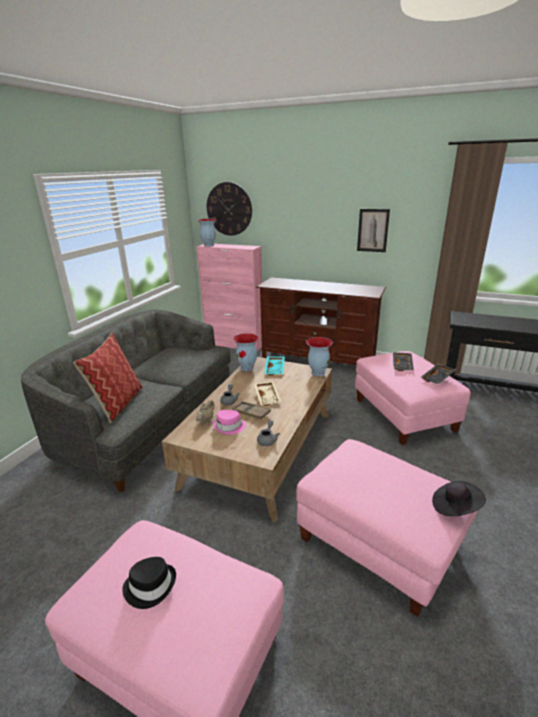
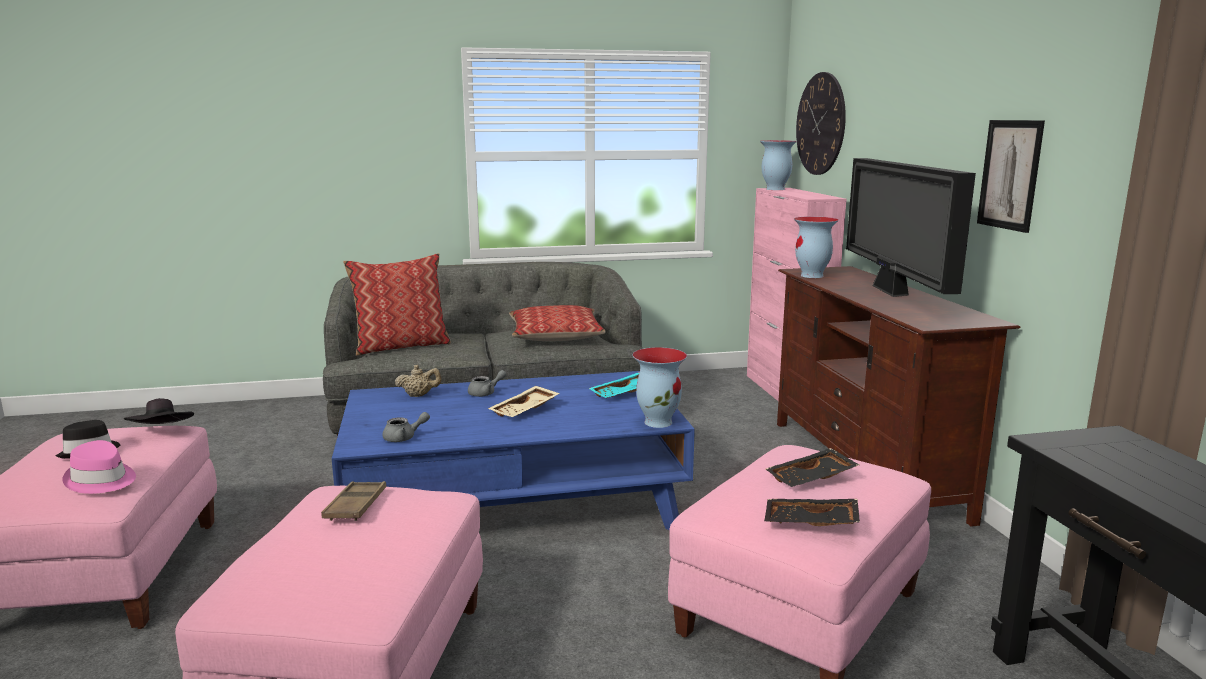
camera: 55 degrees right, 10 degrees down
(177, 357) = (555, 335): none -> pillow
(229, 427) = (415, 411): pink hat -> pink hat (101, 480)
(247, 368) = (598, 378): vase -> vase (812, 276)
(251, 412) = (467, 412): brown tray -> brown tray (356, 506)
(261, 447) = (515, 504): brown coffee table -> blue coffee table
(321, 285) = (891, 291): none -> television
(455, 507) = (315, 608): black hat -> black hat (162, 432)

